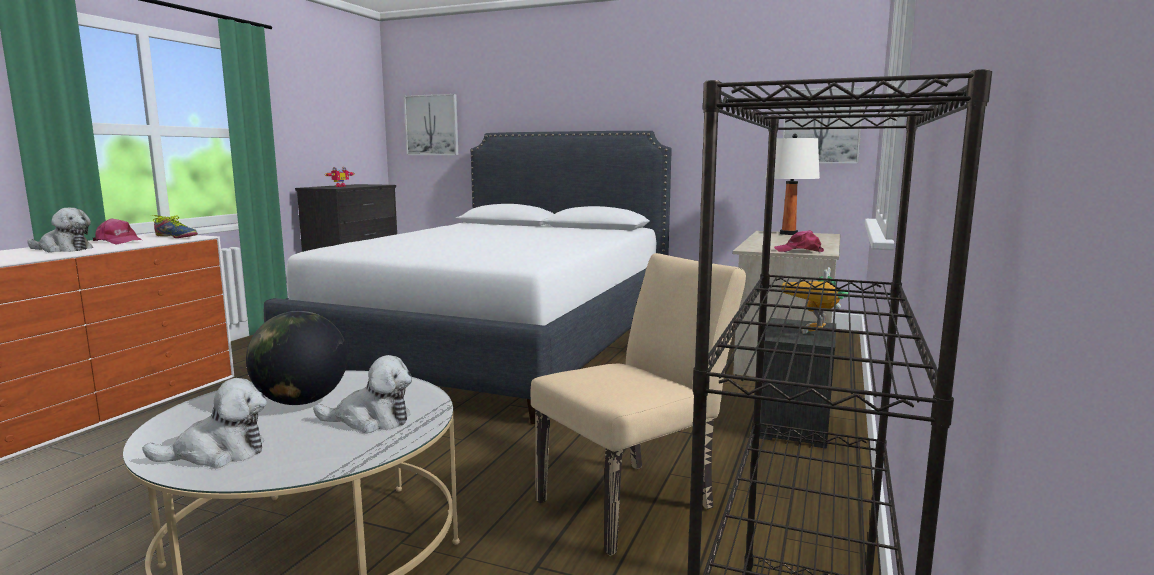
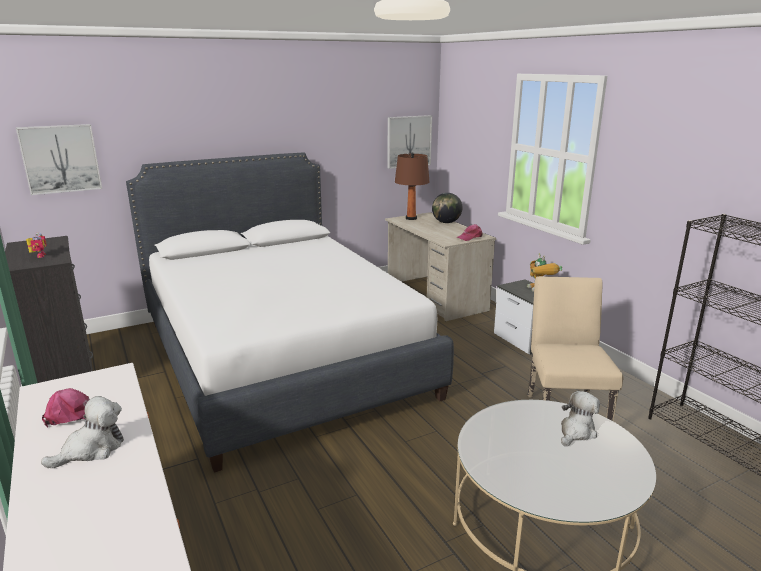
camera: 50 degrees left, 10 degrees up
(176, 236) = (93, 381): shoe -> none
(218, 453) = (595, 487): plush toy -> none
(301, 401) = (523, 445): globe -> globe (446, 222)
(788, 233) = (411, 218): white table lamp -> brown table lamp

